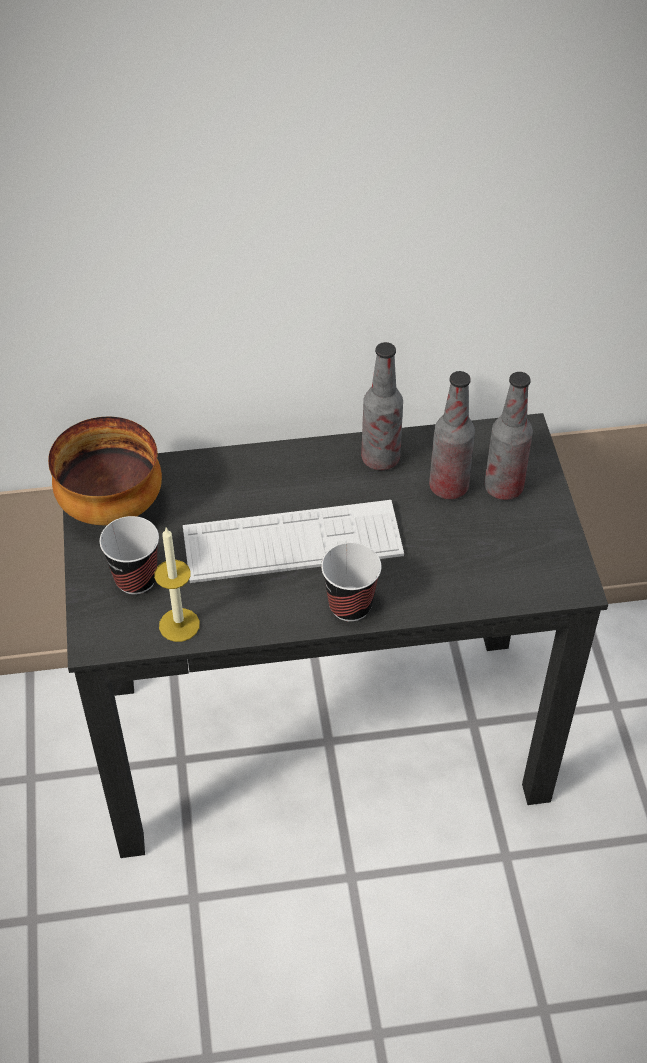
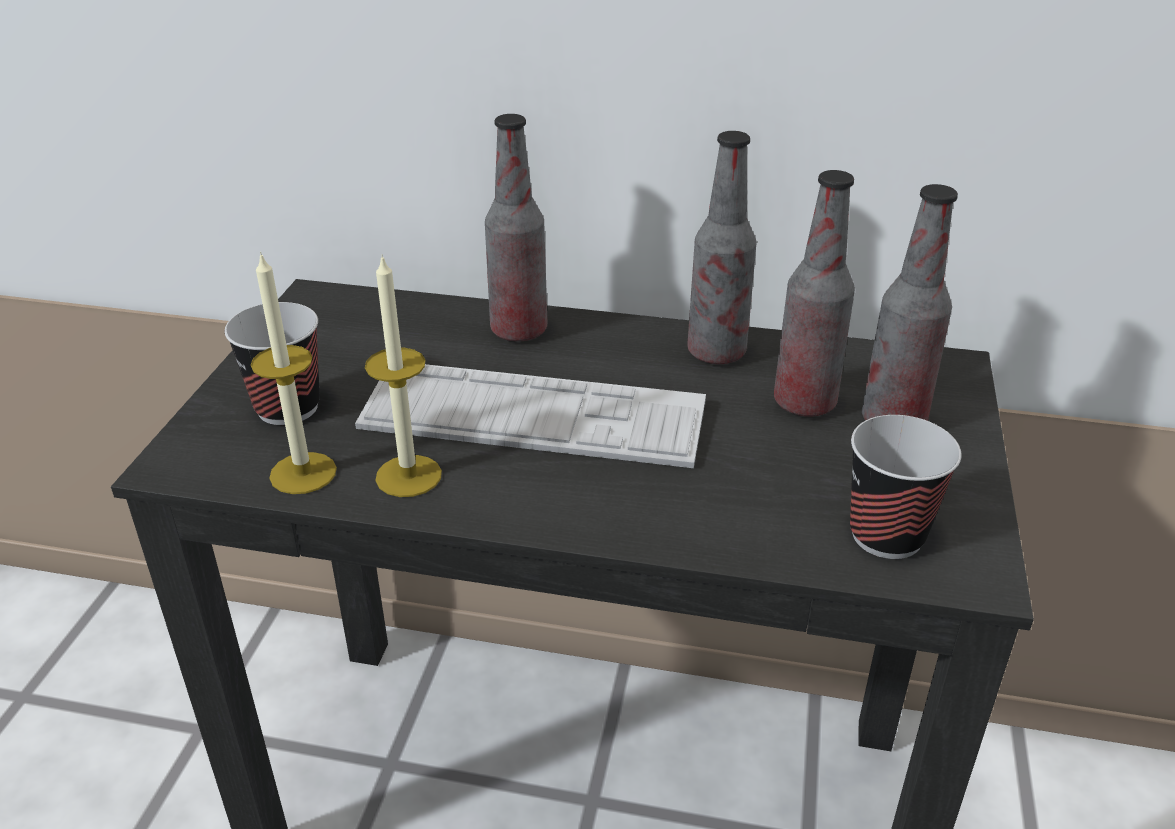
camera: 20 degrees right, 15 degrees down
(112, 506) = (321, 328): bowl -> none
(243, 609) = (408, 476): none -> candle
(246, 472) = (519, 330): none -> bottle
(350, 605) = (573, 510): cup -> cup (886, 535)

